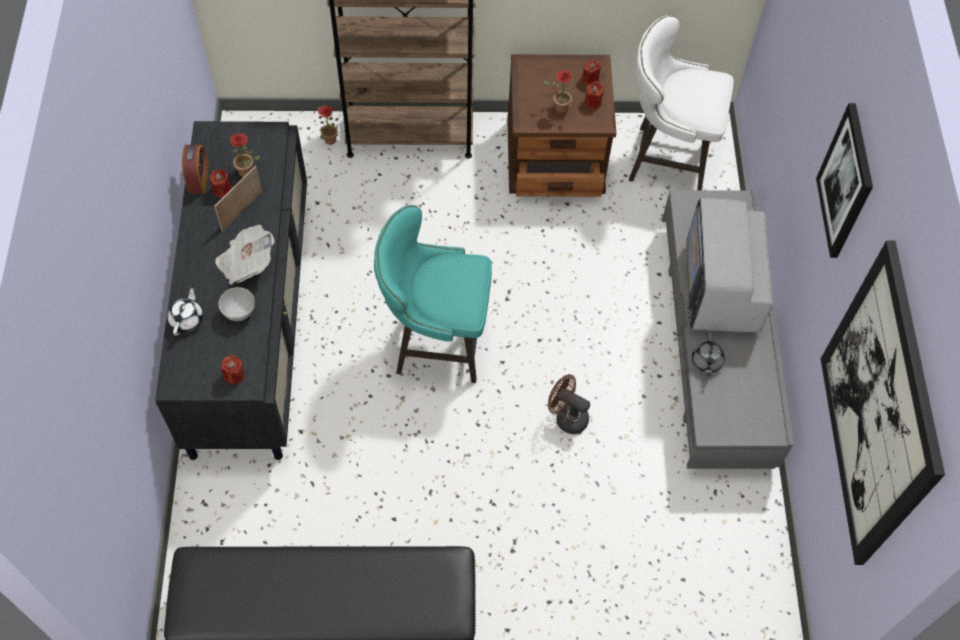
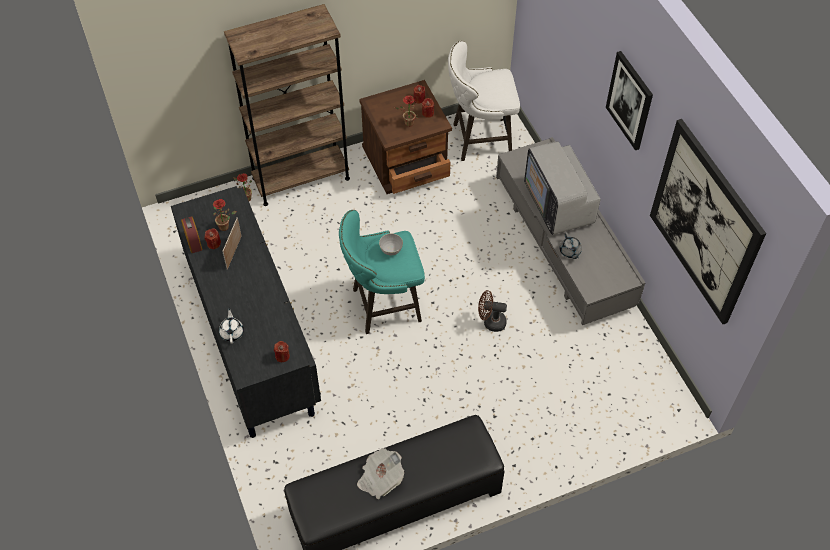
camera: 20 degrees left, 5 degrees down
(239, 312) = (265, 316): grey bowl -> grey bowl (391, 250)
(246, 263) = (254, 284): newspaper -> newspaper (380, 479)

